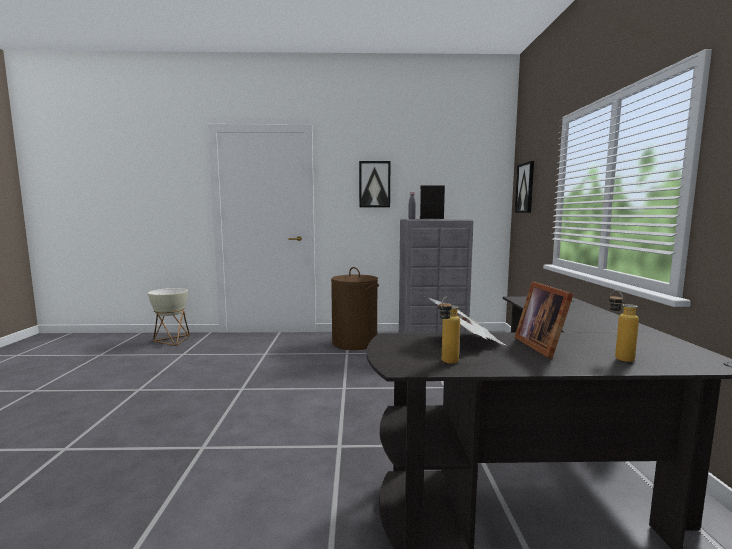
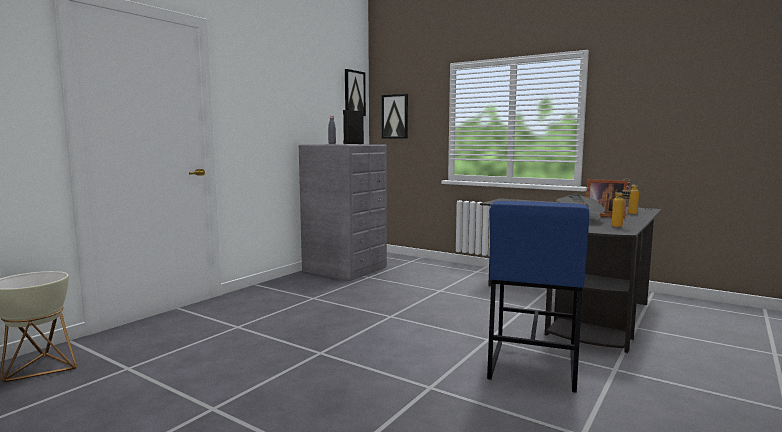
camera: 55 degrees left, 0 degrees up
(287, 491) = (533, 366): none -> blue stool
(355, 343) = (293, 289): brown laundry basket -> none
(374, 184) = (272, 104): picture -> picture (354, 93)

